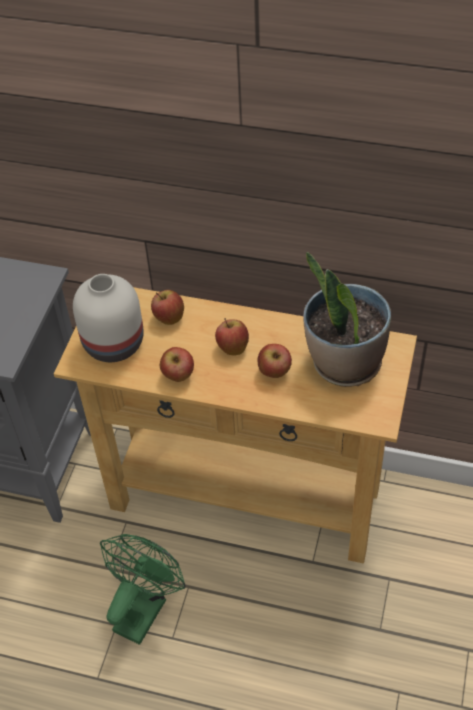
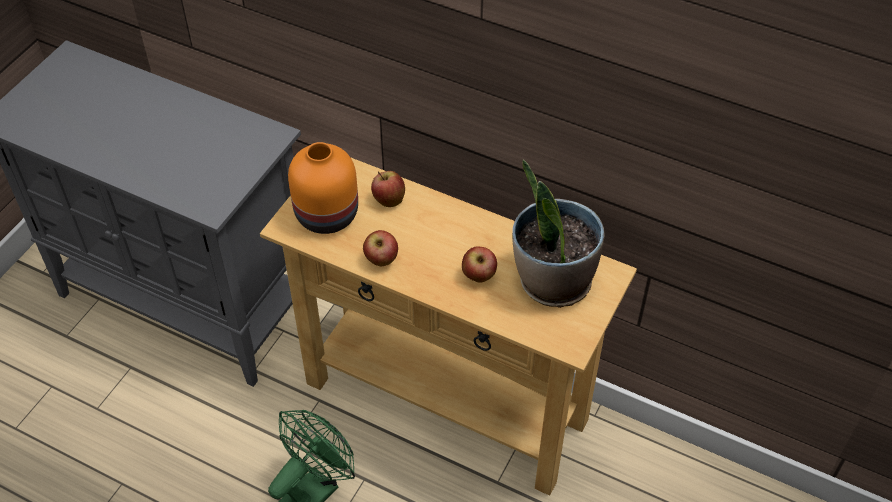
camera: 10 degrees right, 0 degrees up
(113, 344) = (325, 216): white vase -> orange vase
(232, 347) = (444, 243): apple -> none

